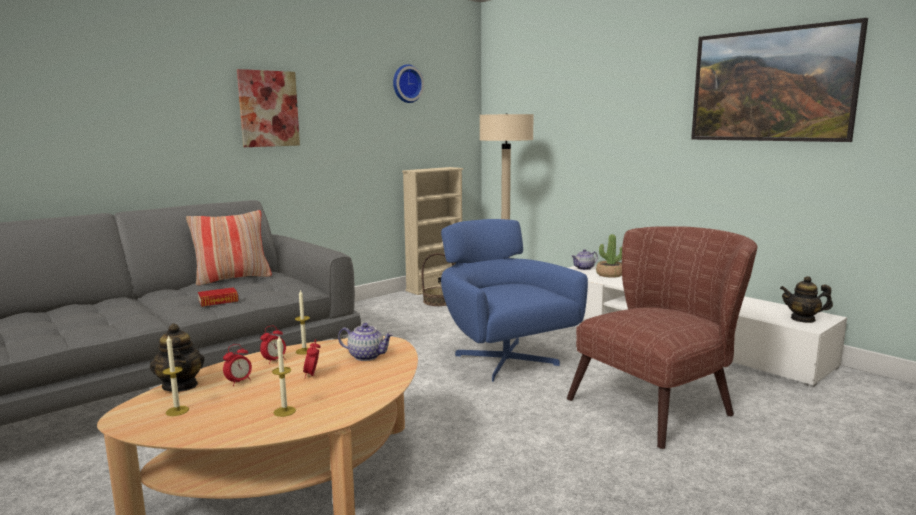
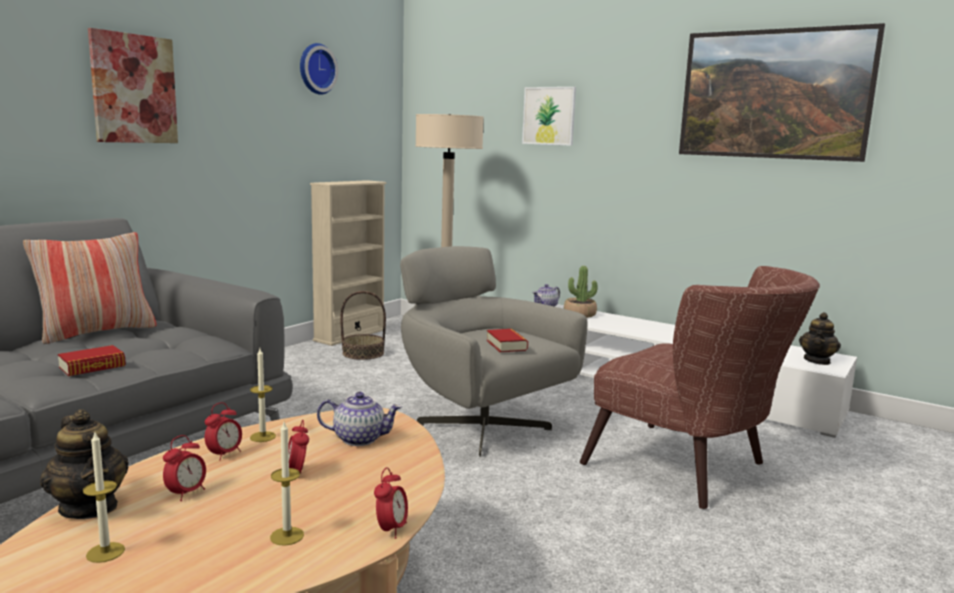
camera: 15 degrees left, 0 degrees up
(351, 413) = (391, 529): none -> alarm clock
(504, 359) = (480, 425): blue armchair -> grey armchair
(516, 296) = (506, 345): none -> book
(589, 111) = (549, 116): none -> picture
(661, 404) = (691, 471): brown armchair -> brown armchair turned 90 degrees clockwise
(803, 319) = (817, 361): teapot -> teapot turned 60 degrees counterclockwise

